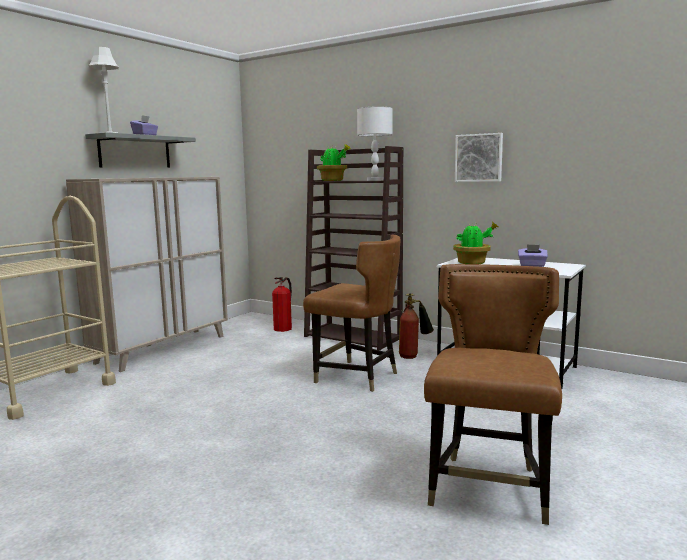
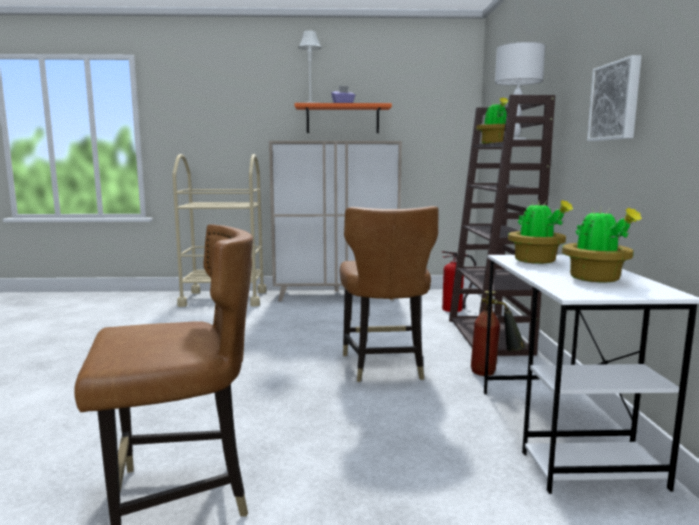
camera: 55 degrees right, 0 degrees up
(135, 152) = (342, 119): grey shelf -> orange shelf
(532, 265) = (596, 279): purple tissue box -> potted plant

